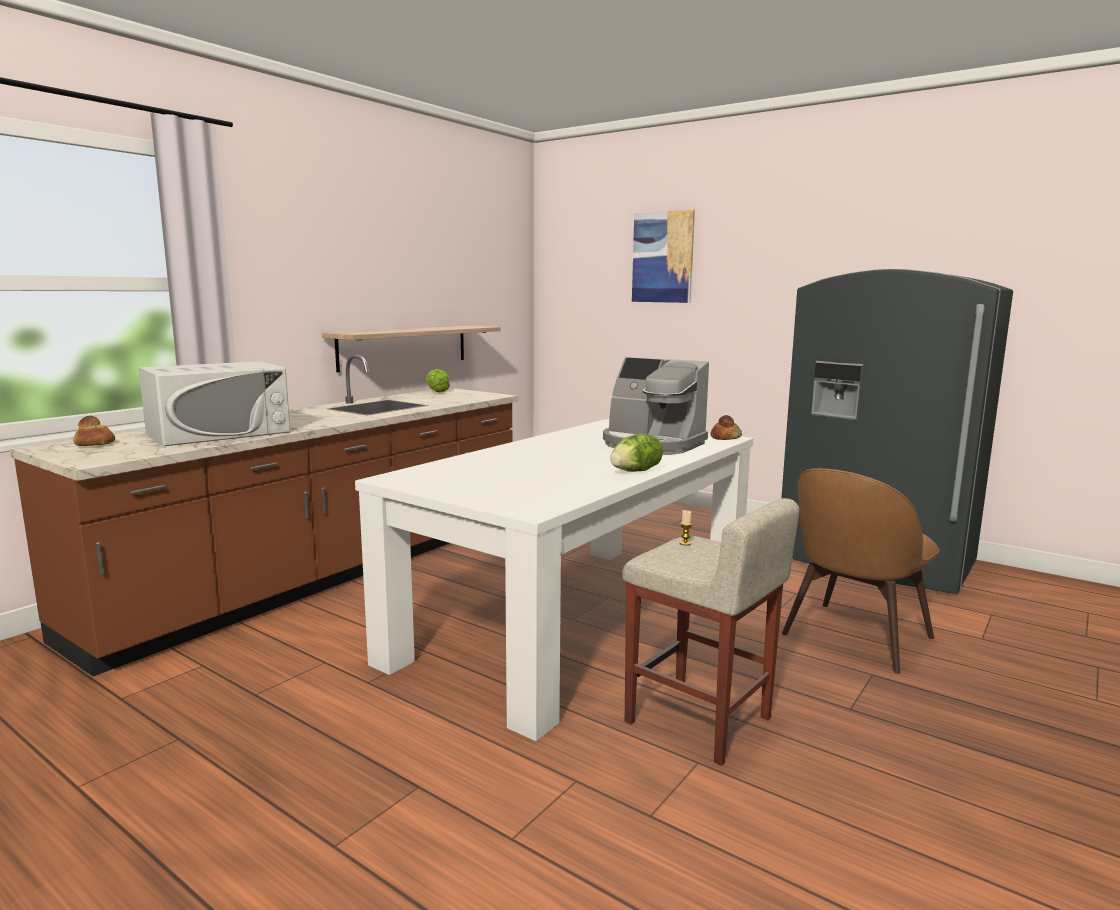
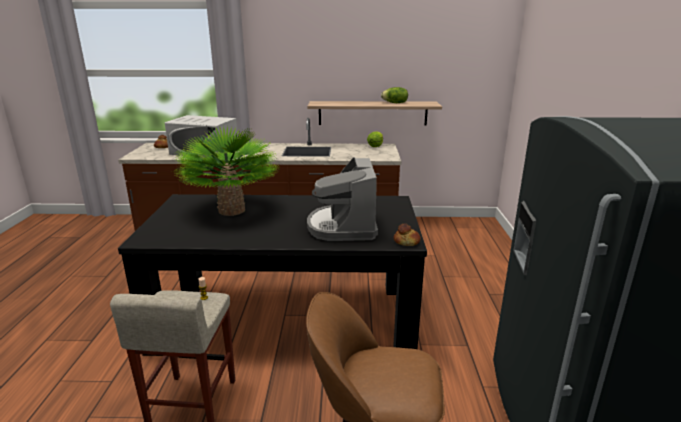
camera: 55 degrees right, 10 degrees up
(506, 466) = (232, 210): none -> potted plant
(578, 619) = (287, 317): white dining table -> black dining table
(636, 471) = (257, 241): lettuce -> lettuce (395, 103)
(663, 257) = (570, 60): picture -> none

